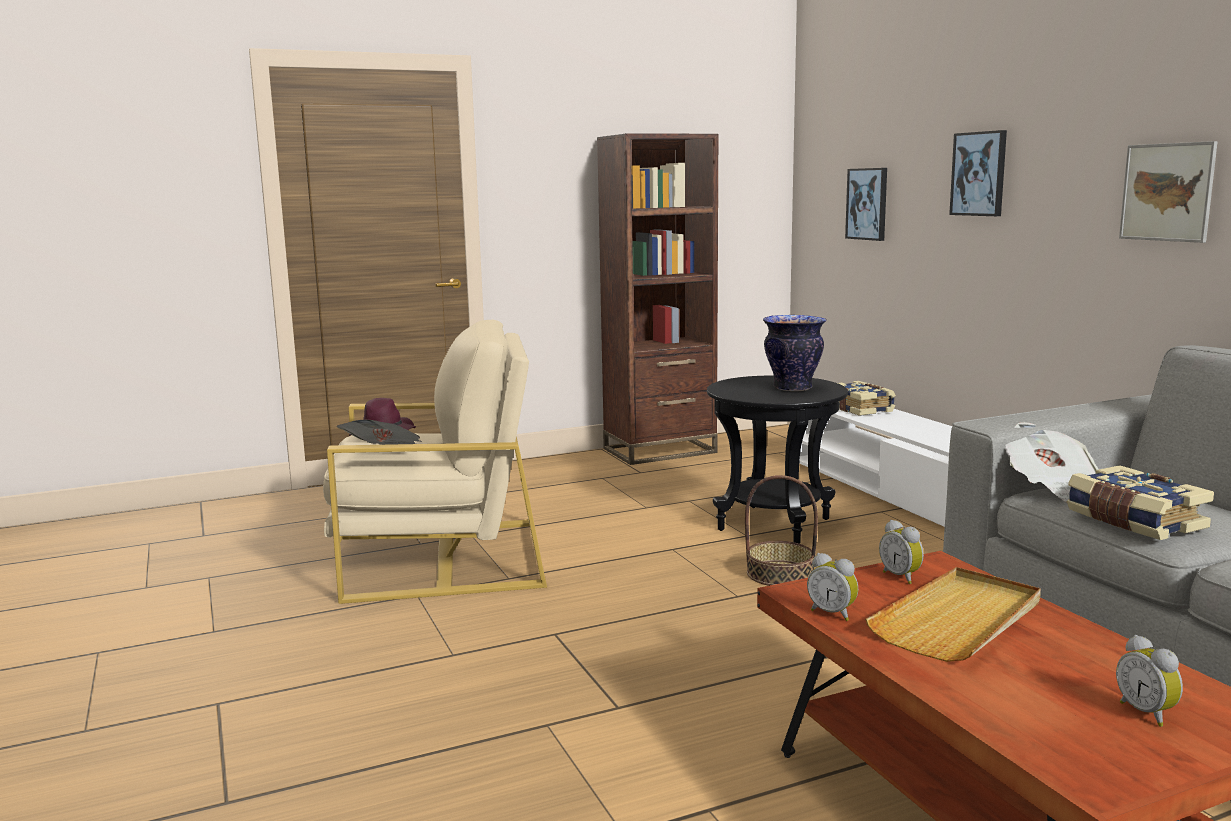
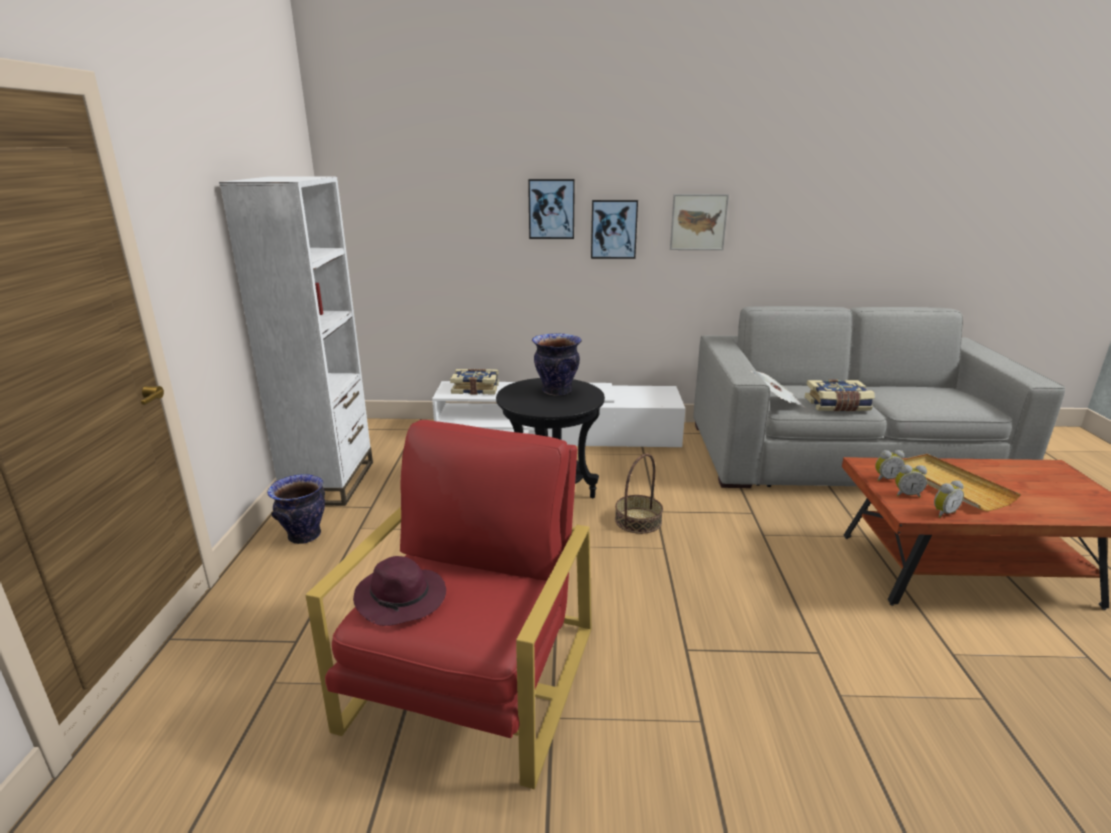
camera: 65 degrees left, 10 degrees up
(385, 456) = (505, 613): newspaper -> none
(442, 559) = (471, 678): beige armchair -> red armchair
(569, 467) = (304, 536): none -> vase
(660, 451) = (330, 482): brown bookcase -> white bookcase
(867, 204) = (431, 231): picture -> picture (613, 229)
(1147, 713) = (1054, 483): alarm clock -> alarm clock (906, 494)

